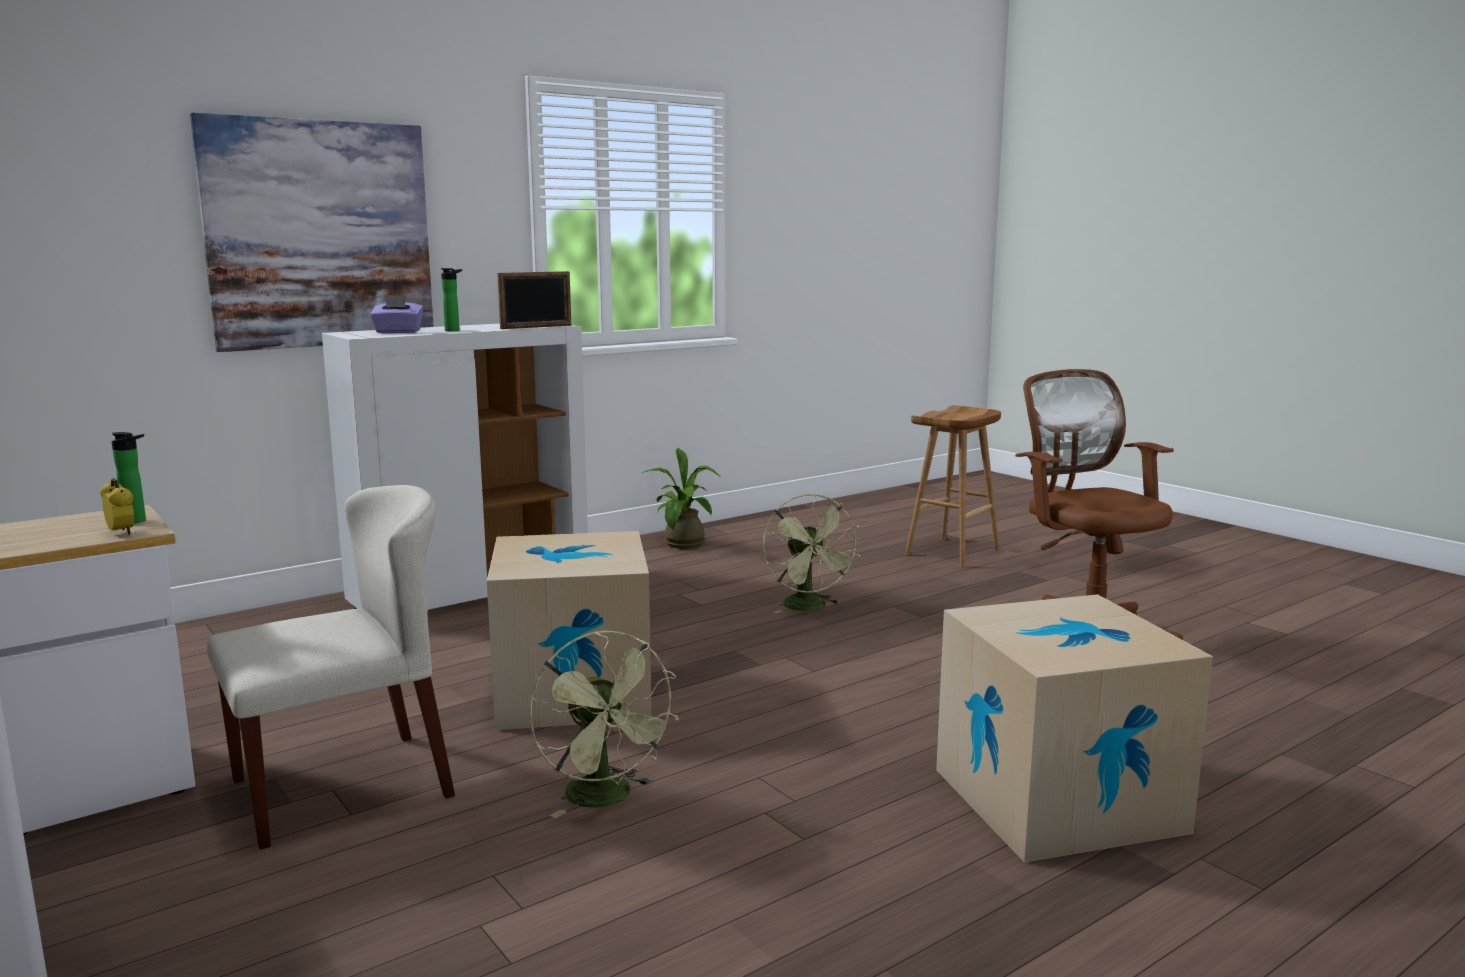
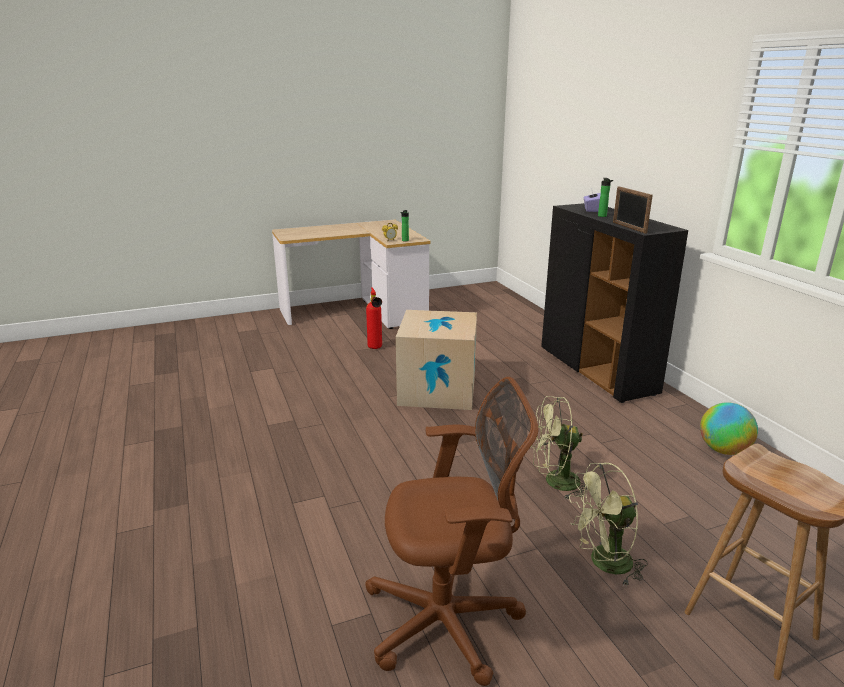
camera: 105 degrees right, 10 degrees up
(320, 235) = (625, 149): picture -> none
(344, 787) = (375, 349): beige chair -> fire extinguisher
(471, 591) = (597, 371): white cabinet -> black cabinet
(607, 799) = (331, 390): green fan -> green fan (603, 563)
(683, 545) = (723, 450): potted plant -> globe
(1057, 800) = (235, 500): cardboard box -> none

